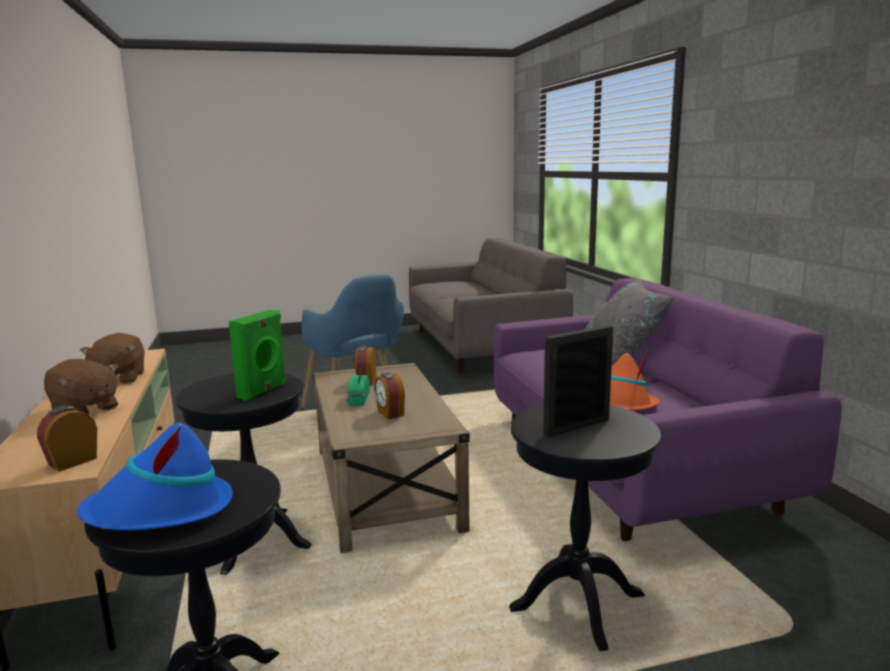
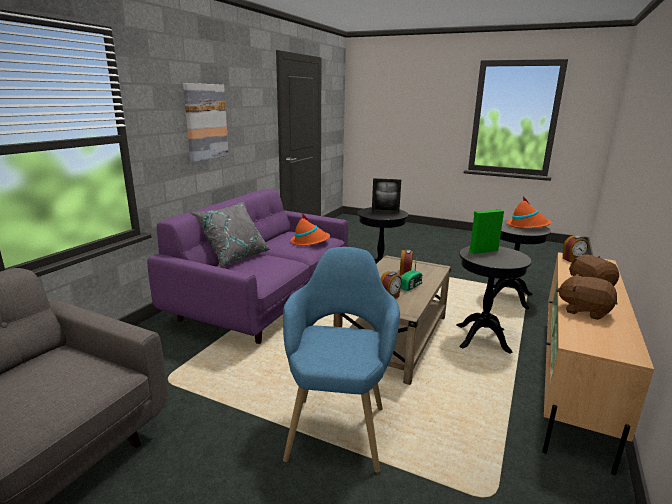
camera: 140 degrees left, 5 degrees up
(118, 379) = (584, 310): brown plush toy -> brown plush toy turned 90 degrees counterclockwise
(161, 511) = (527, 226): blue hat -> orange hat
(782, 163) = (205, 122): none -> picture

